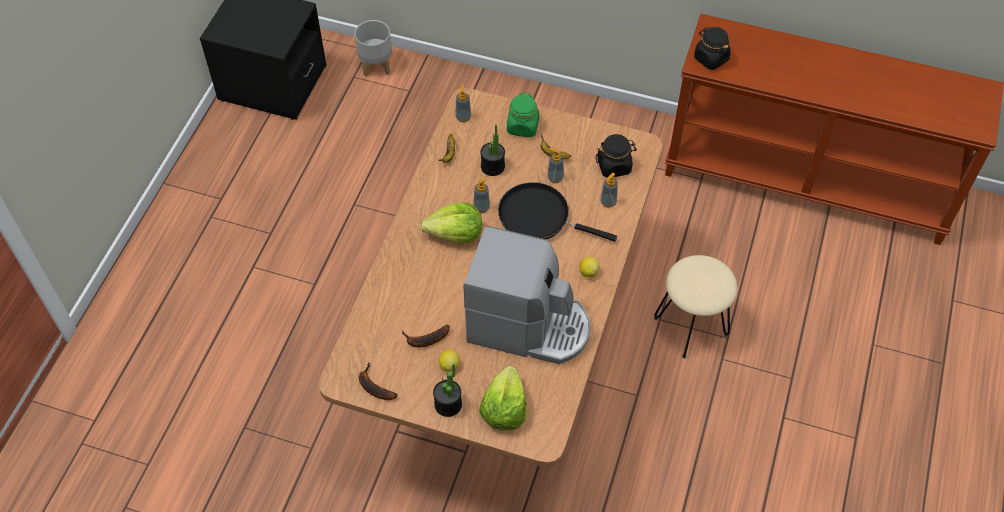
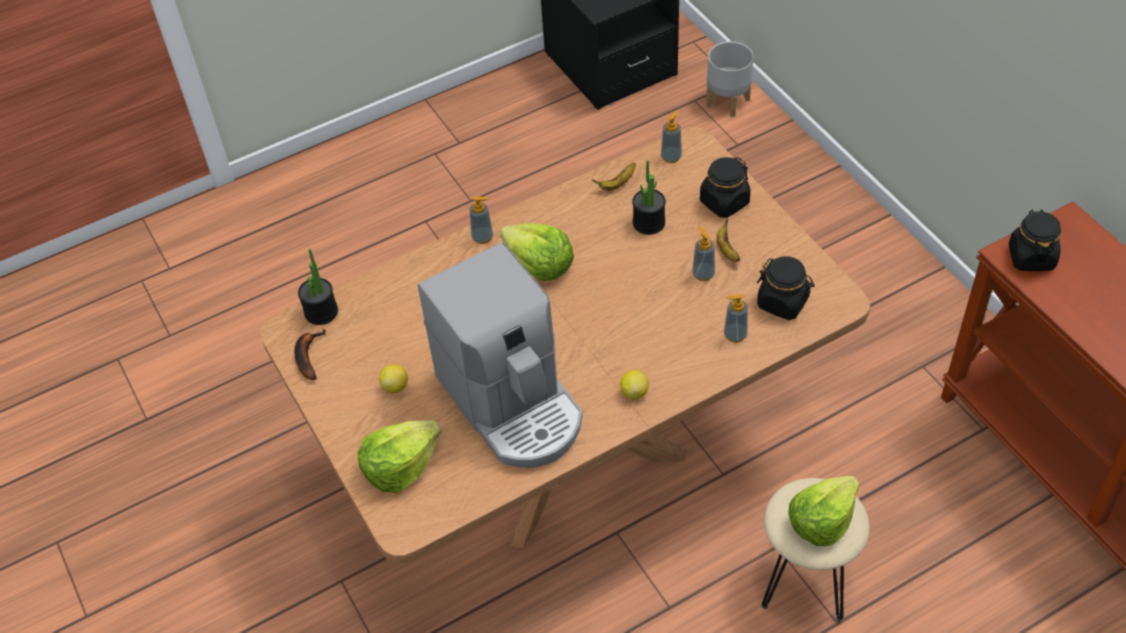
camera: 45 degrees right, 5 degrees down
(425, 340) = (400, 346): banana -> none
(448, 404) = (354, 422): potted plant -> potted plant (321, 312)
(481, 207) = (593, 256): soap dispenser -> soap dispenser (482, 237)
(523, 127) = (724, 202): green jar -> black jar
(539, 217) = (642, 302): black frying pan -> none
(706, 281) = (821, 520): none -> lettuce

